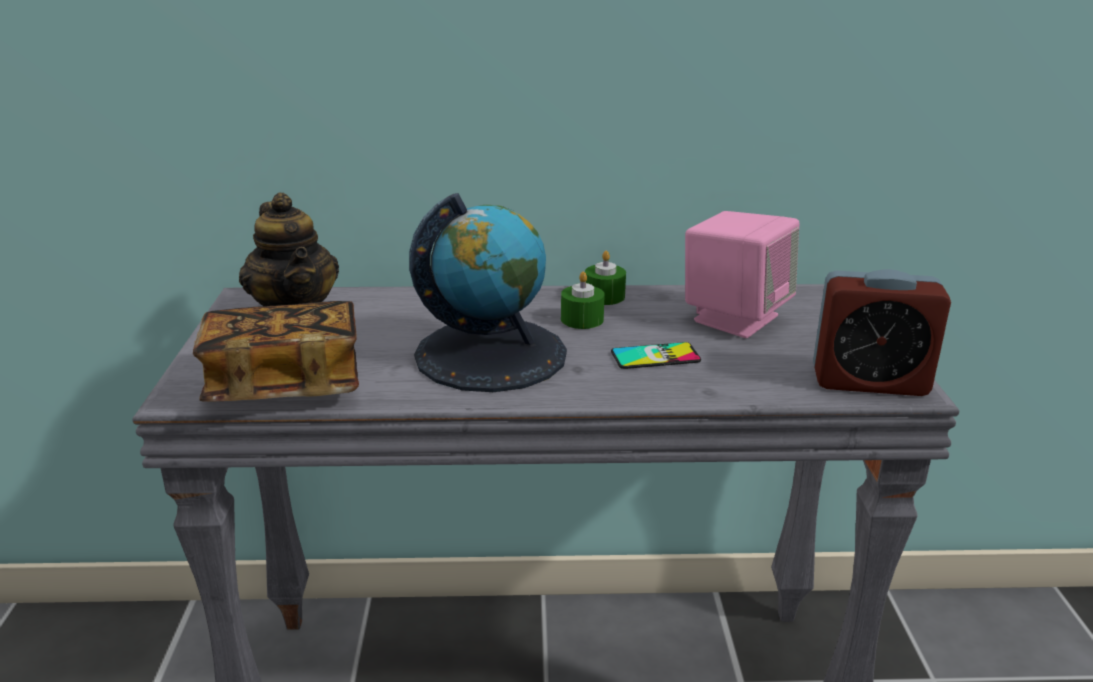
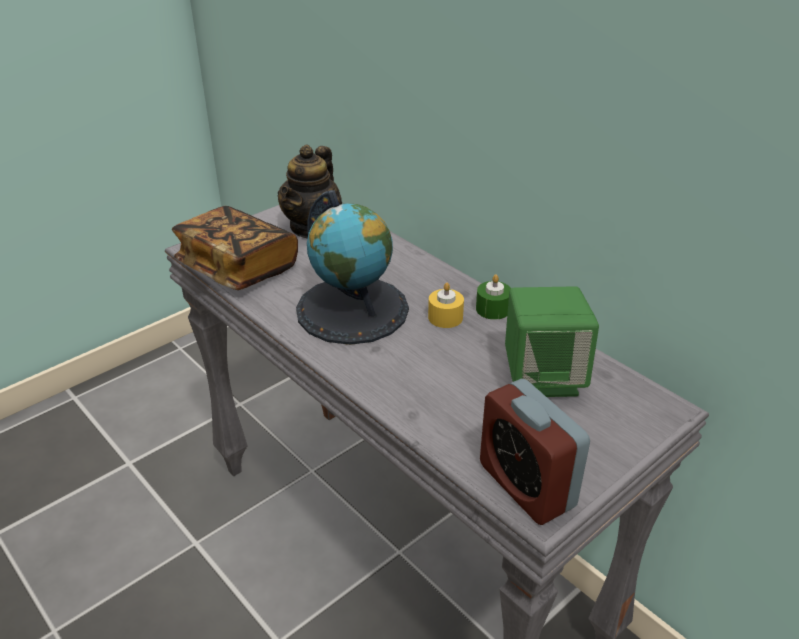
camera: 50 degrees right, 10 degrees up
(582, 319) = (445, 317): green candle -> yellow candle
(655, 356) = (432, 370): phone -> none
(735, 318) = (542, 378): pink speaker -> green speaker

